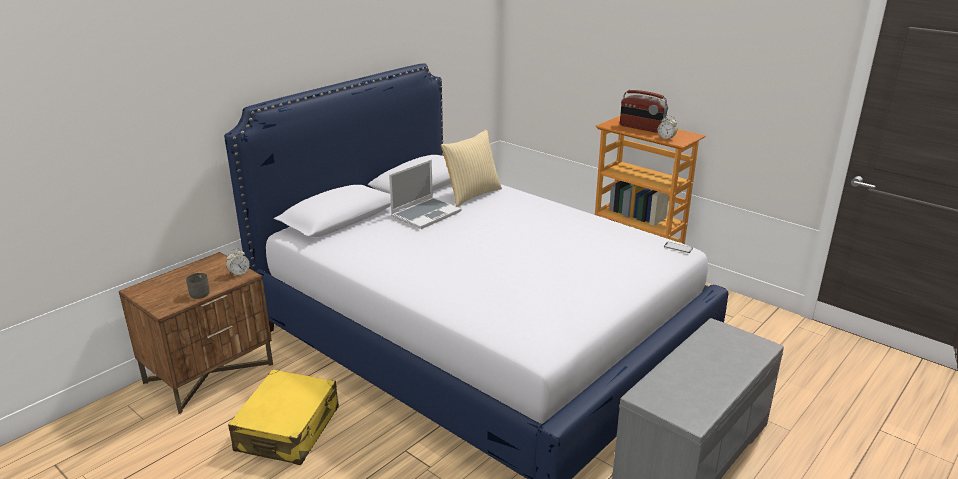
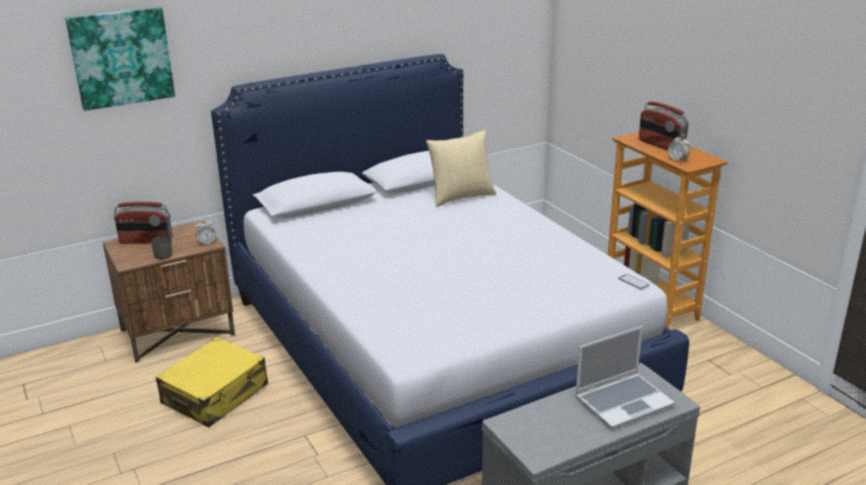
camera: 20 degrees right, 0 degrees up
(127, 84) = (121, 58): none -> picture
(169, 282) = (146, 241): none -> radio
(426, 214) = (401, 210): laptop -> laptop (624, 401)

